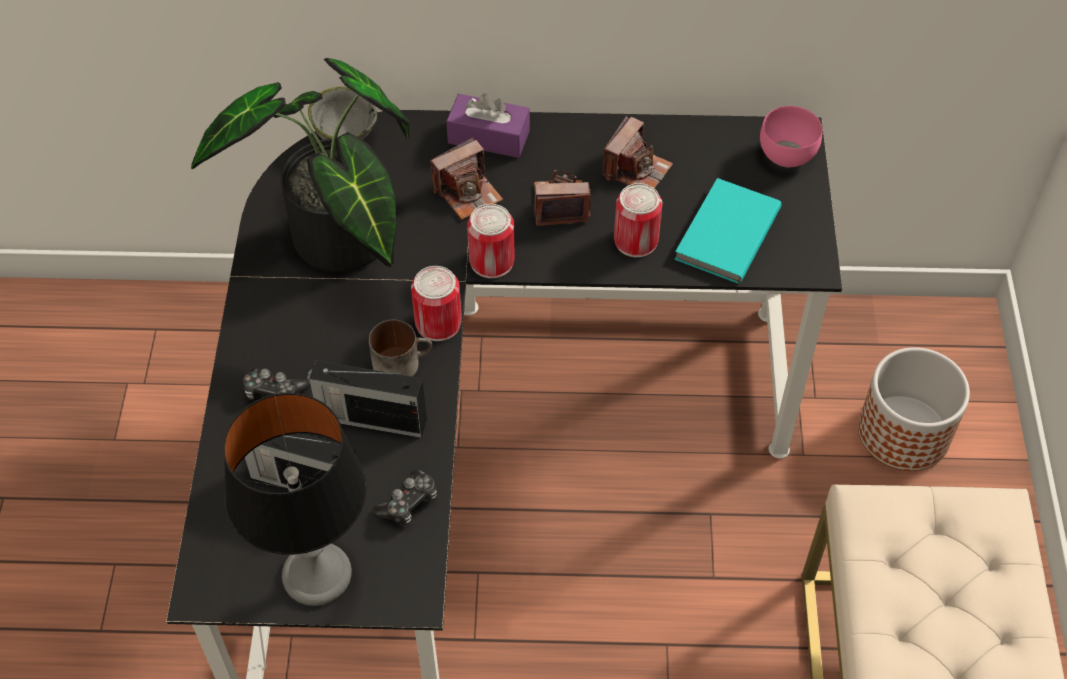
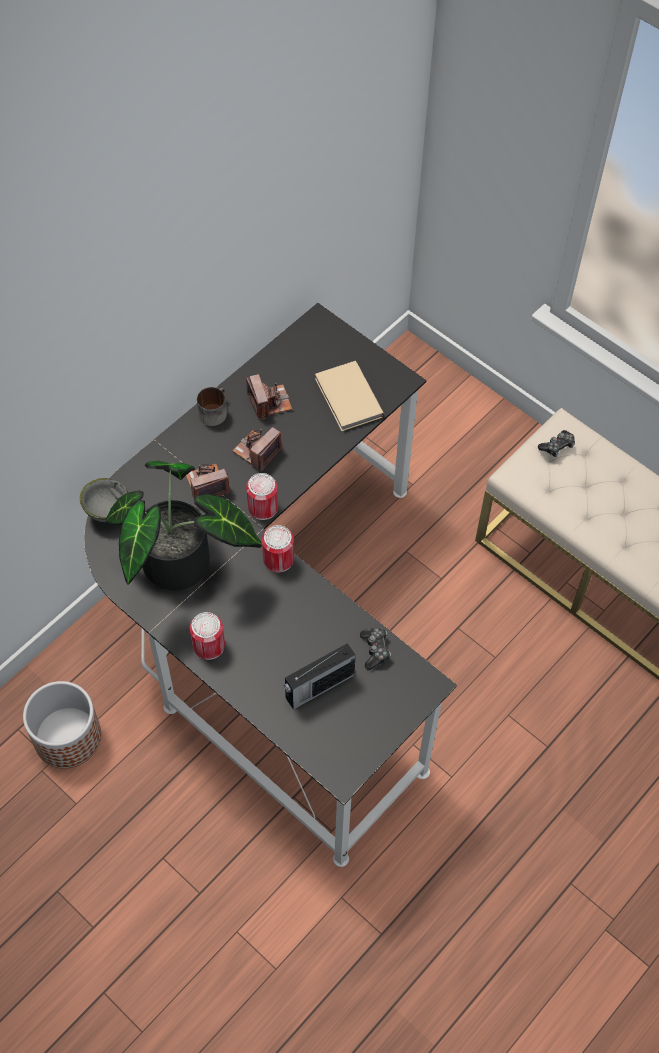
camera: 50 degrees left, 5 degrees up
(274, 392) = (248, 663): game controller -> game controller (557, 446)
(318, 575) = (379, 718): table lamp -> none
(370, 418) = (308, 631): radio -> none
(402, 362) = (287, 592): mug -> mug (213, 411)
(467, 193) = (206, 485): camera -> camera turned 120 degrees counterclockwise
(489, 137) = (178, 447): purple tissue box -> none
(636, 240) = (313, 437): can -> can (209, 645)
(724, 234) = (347, 399): turquoise book -> beige book
(785, 157) = (326, 336): pink bowl -> none
(904, 433) = (442, 433): planter -> planter (68, 736)

